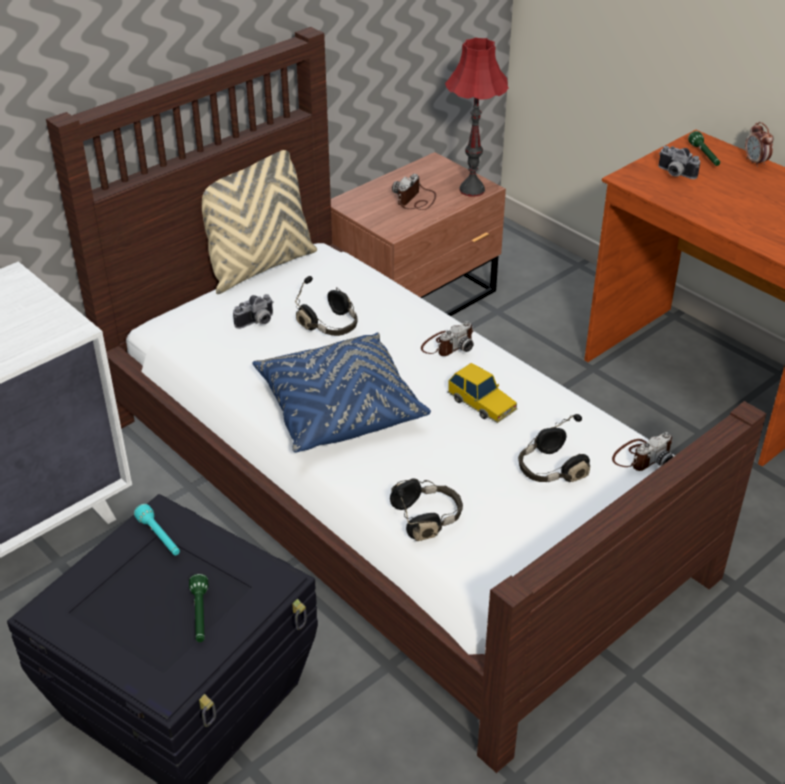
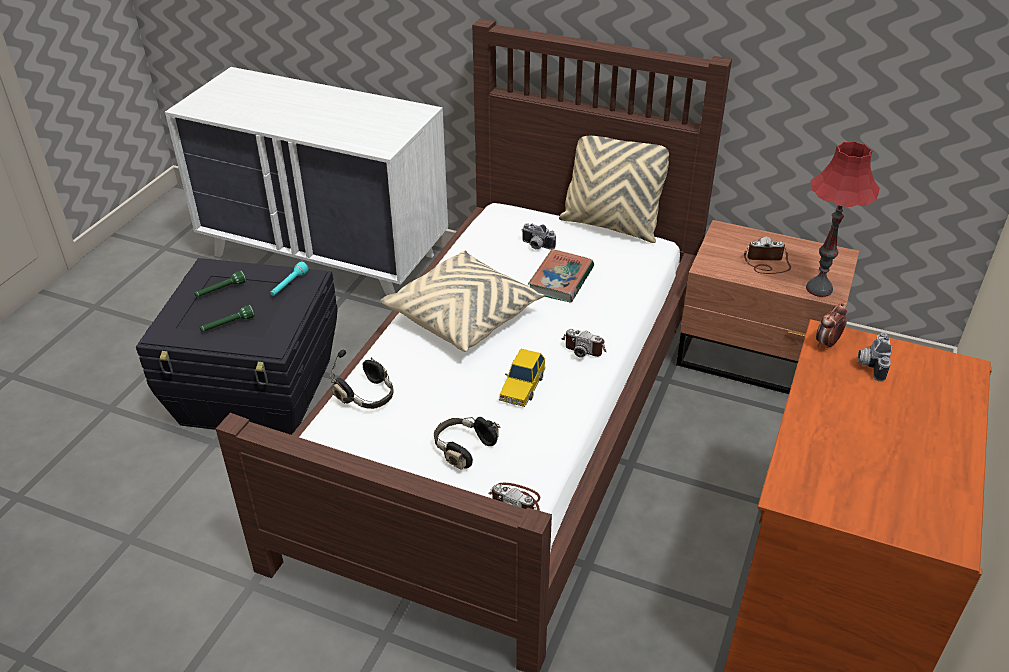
camera: 65 degrees right, 0 degrees up
(331, 325) = (561, 280): black headphones -> book
(339, 409) = (463, 316): blue pillow -> beige pillow
(704, 156) = (934, 378): green flashlight -> green flashlight (220, 290)
(755, 162) = (967, 420): alarm clock -> alarm clock (827, 344)

